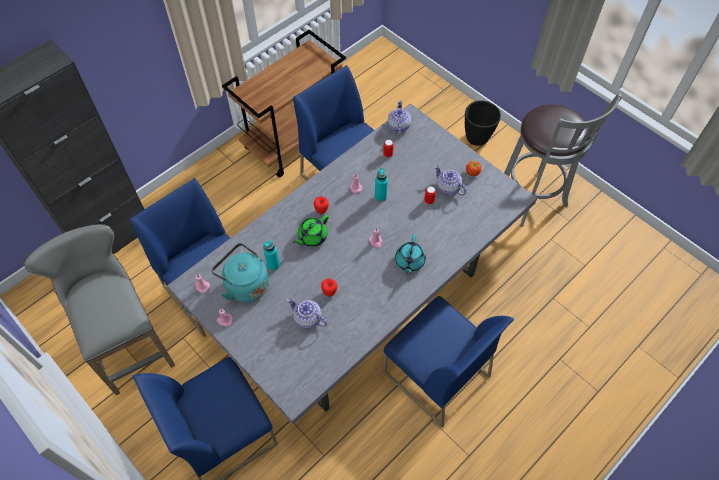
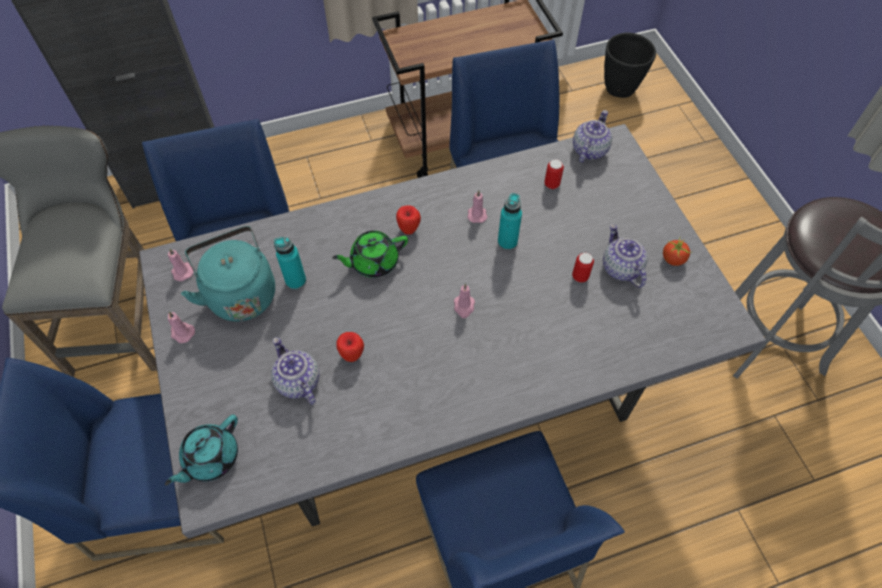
camera: 25 degrees right, 0 degrees up
(409, 261) = (500, 358): turquoise teapot -> turquoise teapot (210, 458)
(477, 138) = (724, 225): black planter -> black planter (620, 89)

